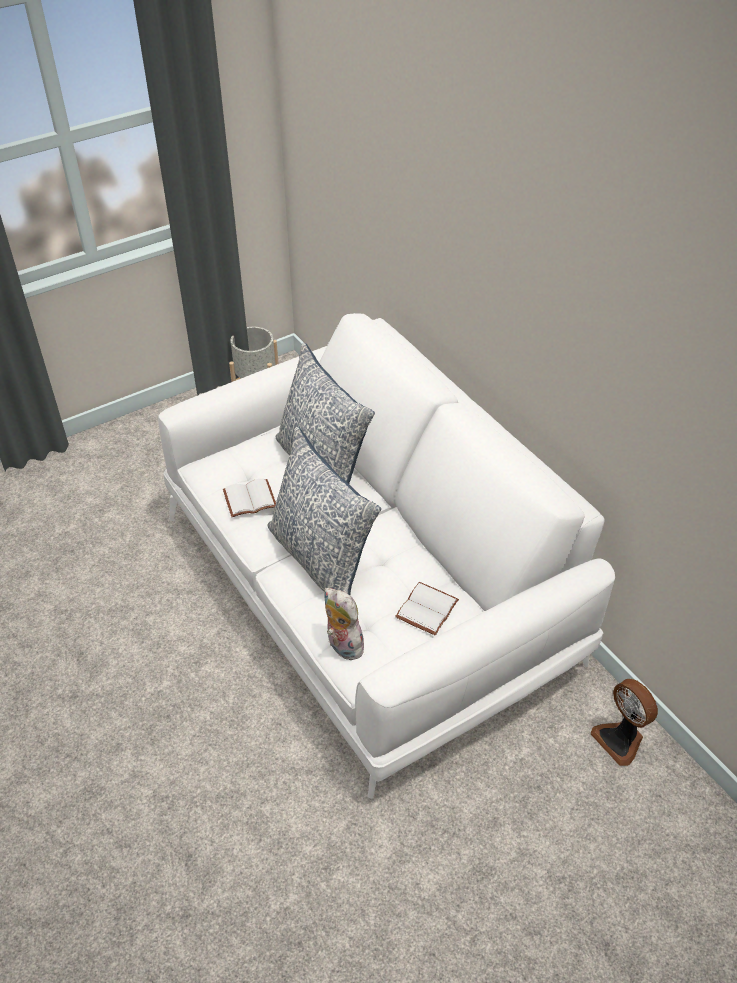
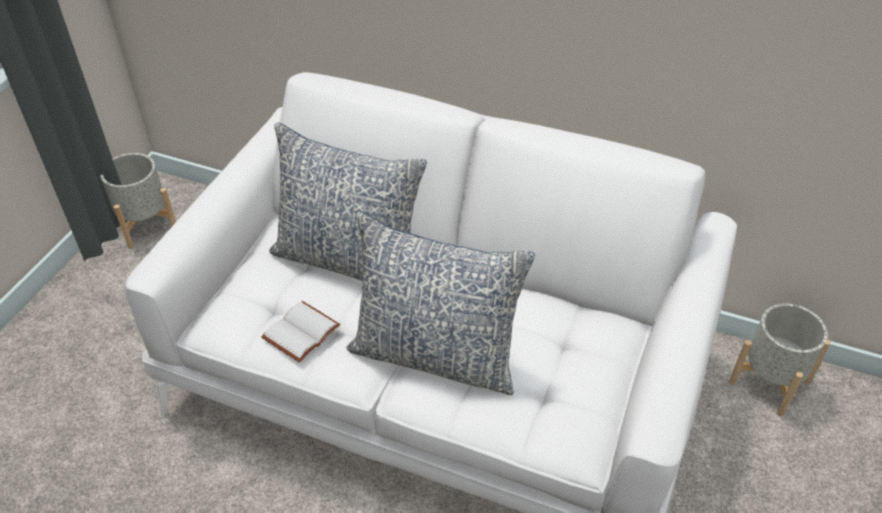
camera: 35 degrees left, 0 degrees up
(342, 645) = (540, 432): plush toy -> none
(426, 608) = (585, 346): white book -> none
(620, 739) = (769, 381): fan -> grey planter

